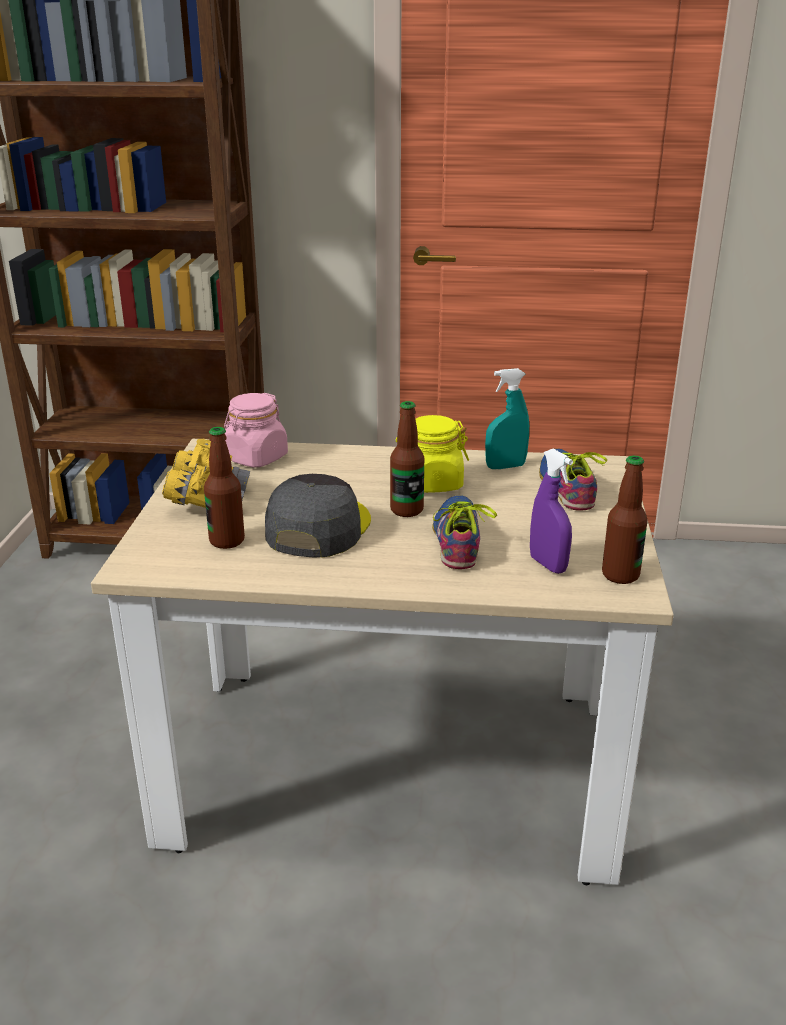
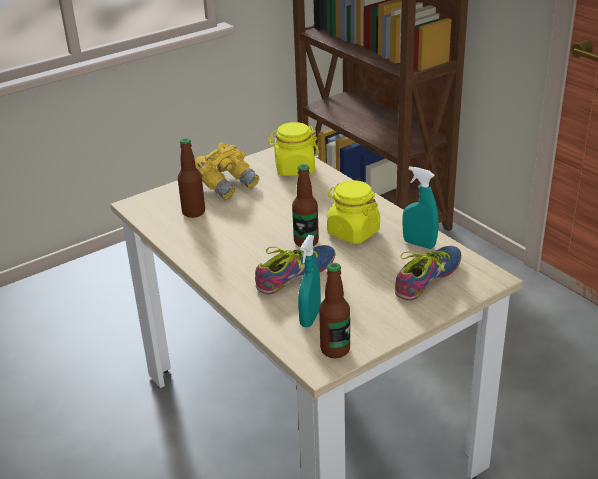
camera: 50 degrees right, 5 degrees up
(255, 458) = (294, 169): pink jar -> yellow jar
(318, 528) = (244, 228): grey cap -> none
(548, 565) = (310, 318): purple spray bottle -> turquoise spray bottle

